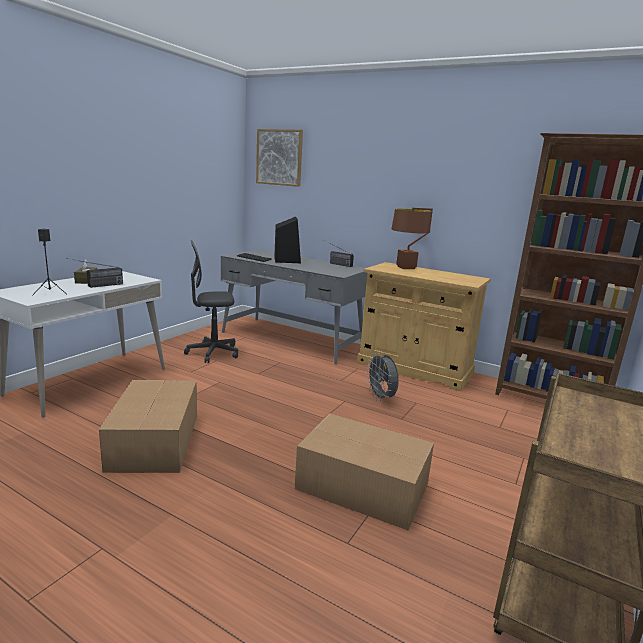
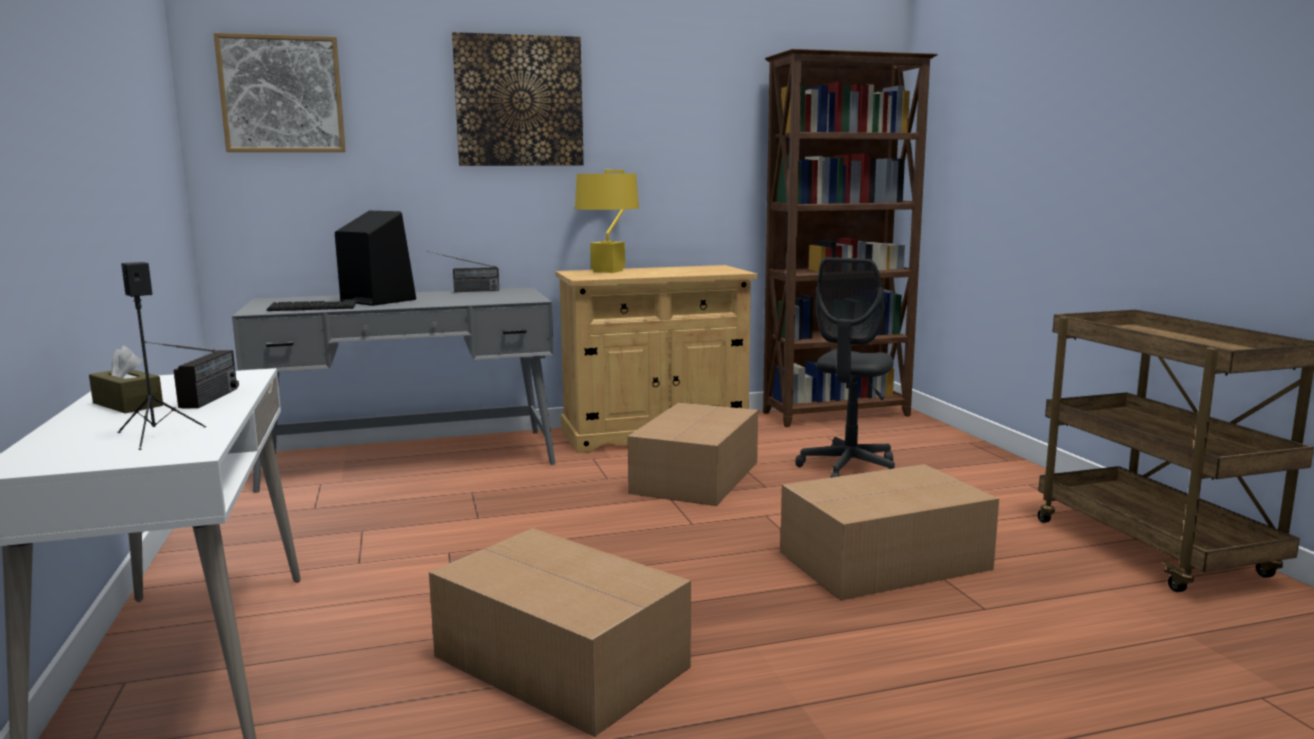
camera: 45 degrees left, 5 degrees down
(213, 353) = (324, 524): grey office chair -> grey office chair (849, 469)
(381, 164) = (519, 101): none -> picture
(381, 398) = (697, 477): grey fan -> cardboard box
(406, 267) = (608, 271): brown table lamp -> yellow table lamp

